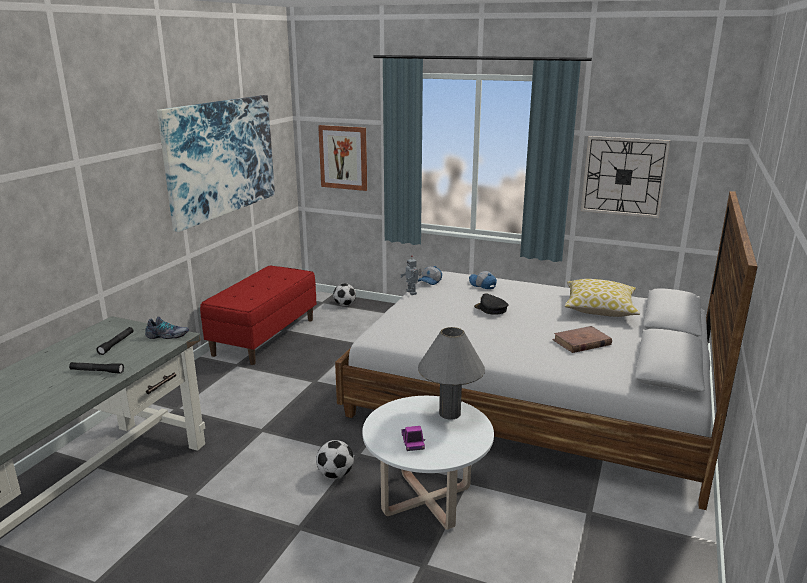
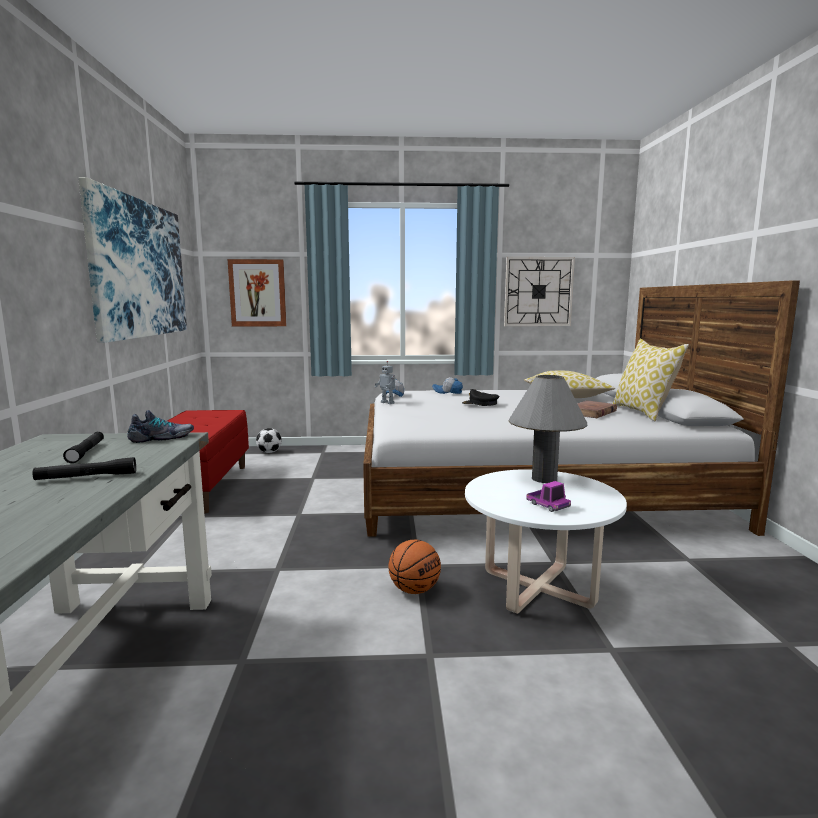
camera: 25 degrees left, 10 degrees down
(335, 474) = (414, 590): football -> basketball
(636, 353) = (643, 413): none -> pillow

